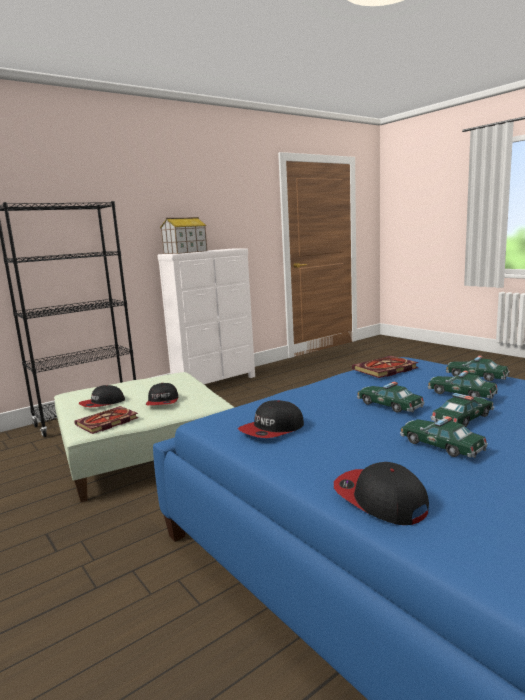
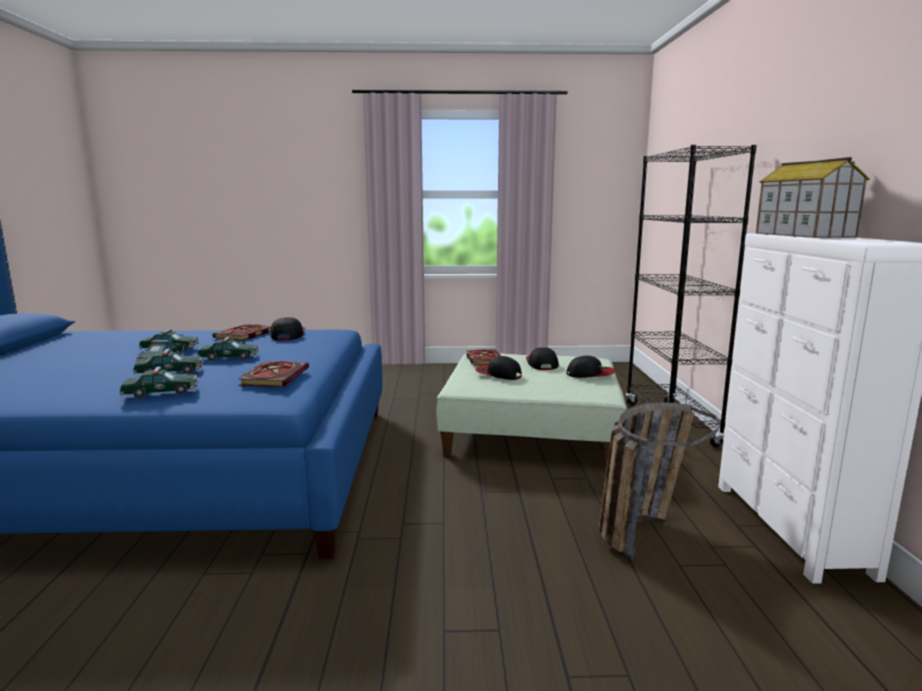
camera: 125 degrees right, 0 degrees up
(253, 398) = (642, 528): none -> basket
(316, 450) = (244, 335): none -> book
(379, 499) = (189, 332): cap -> cap (590, 374)

